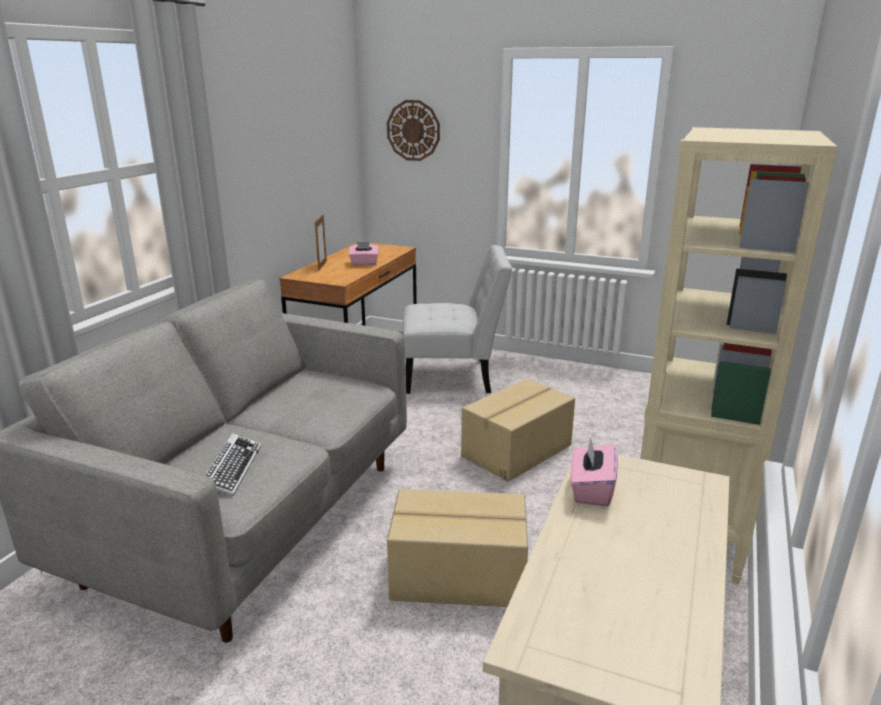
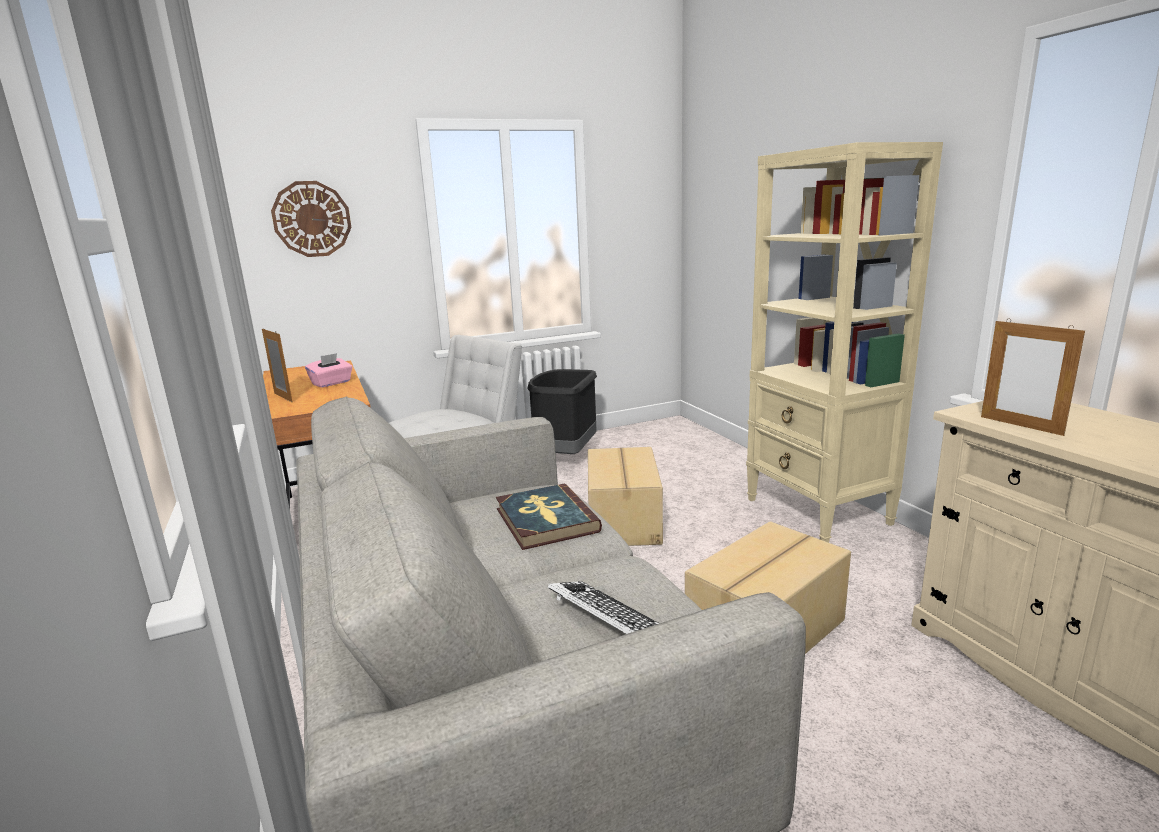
camera: 45 degrees left, 5 degrees down
(326, 404) = (545, 520): none -> book
(568, 383) = (565, 457): none -> black trash can
(591, 490) = (1020, 425): pink tissue box -> picture frame

